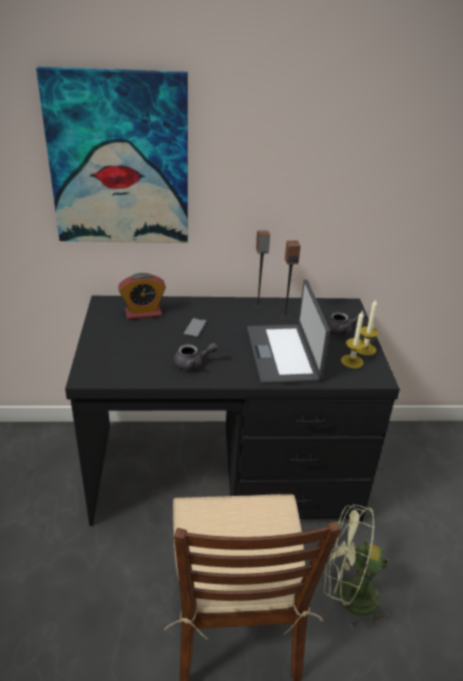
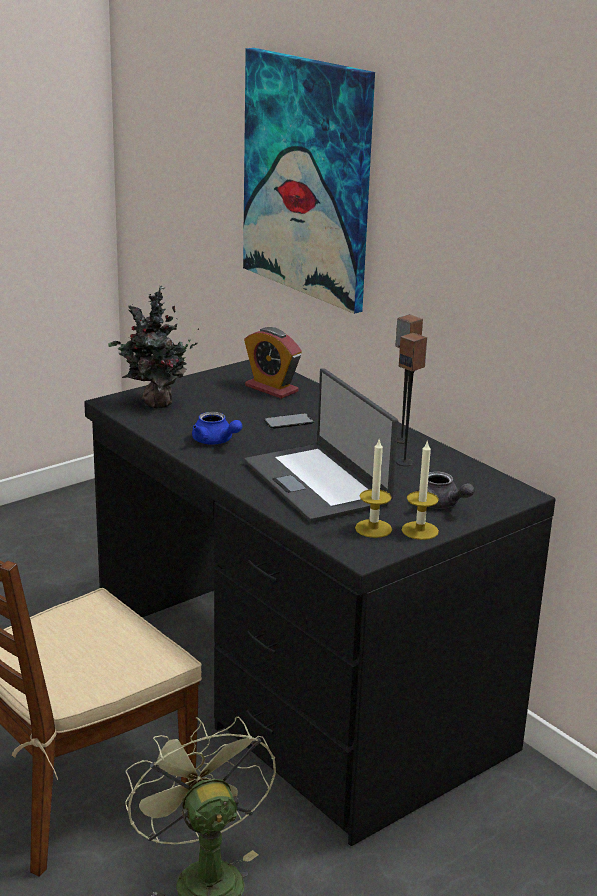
camera: 55 degrees right, 10 degrees down
(110, 362) = (155, 404): none -> potted plant
(193, 364) = (215, 441): grey teapot -> blue teapot
(284, 354) = (318, 483): laptop -> laptop turned 75 degrees counterclockwise

